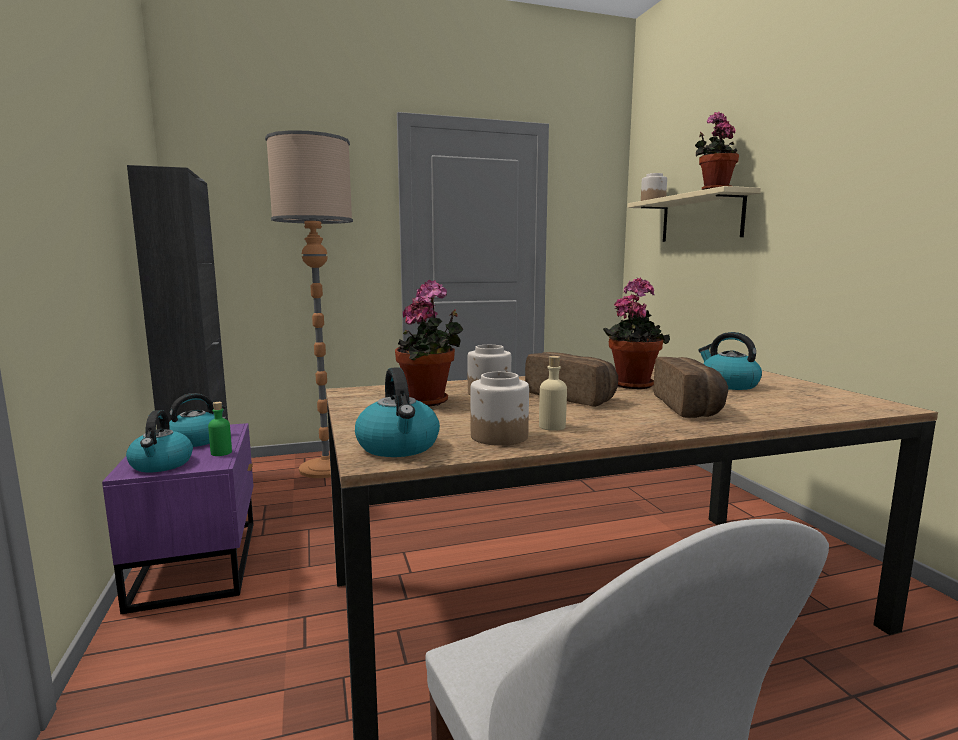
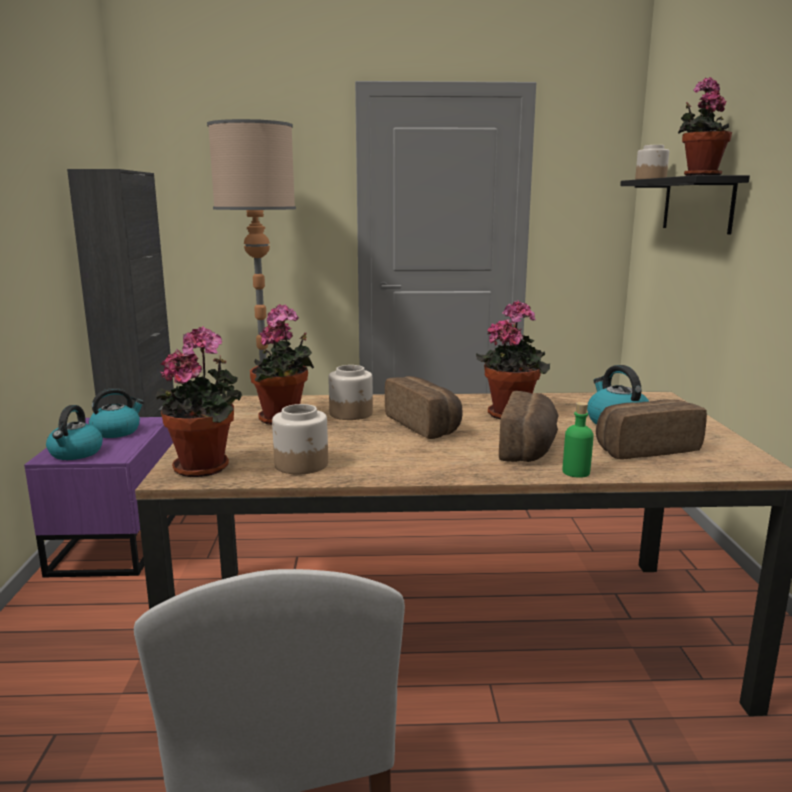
camera: 15 degrees right, 5 degrees up
(221, 453) = (129, 446): green bottle -> green bottle (576, 472)
(399, 447) = (206, 466): kettle -> potted plant
(552, 426) = (362, 458): beige bottle -> none
(701, 218) = (697, 204): beige shelf -> black shelf
(781, 400) = (644, 448): none -> bread

